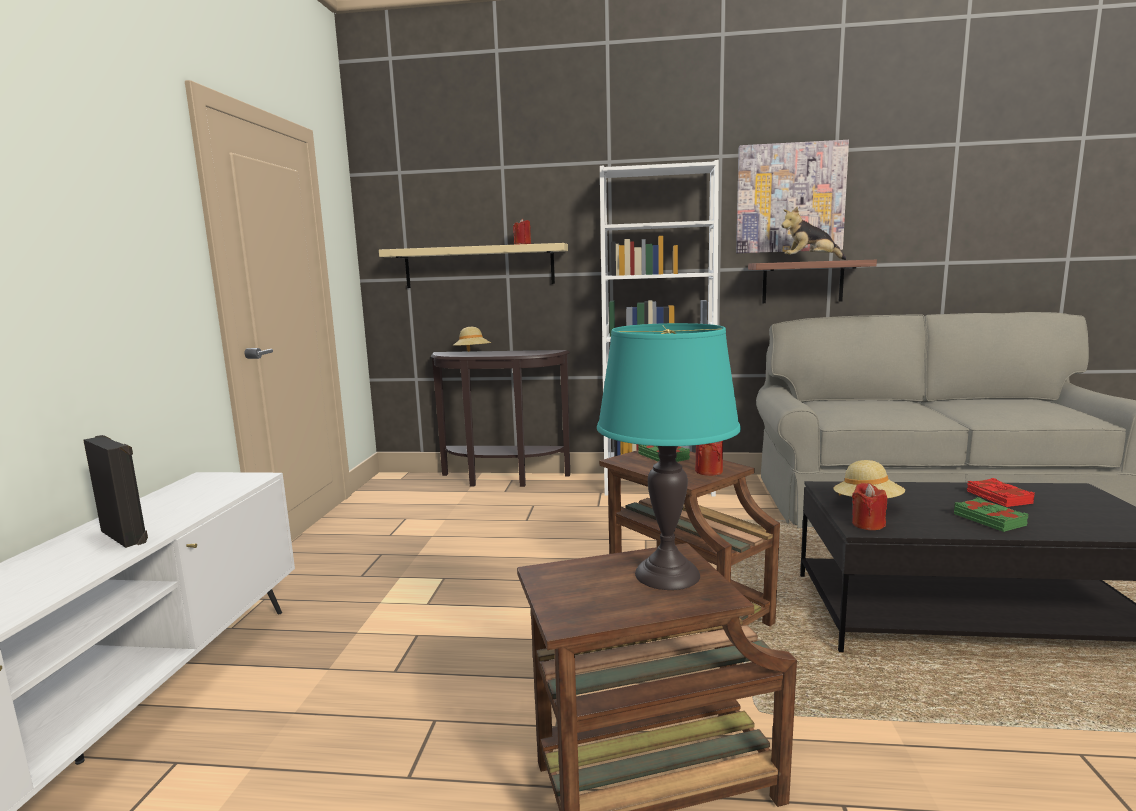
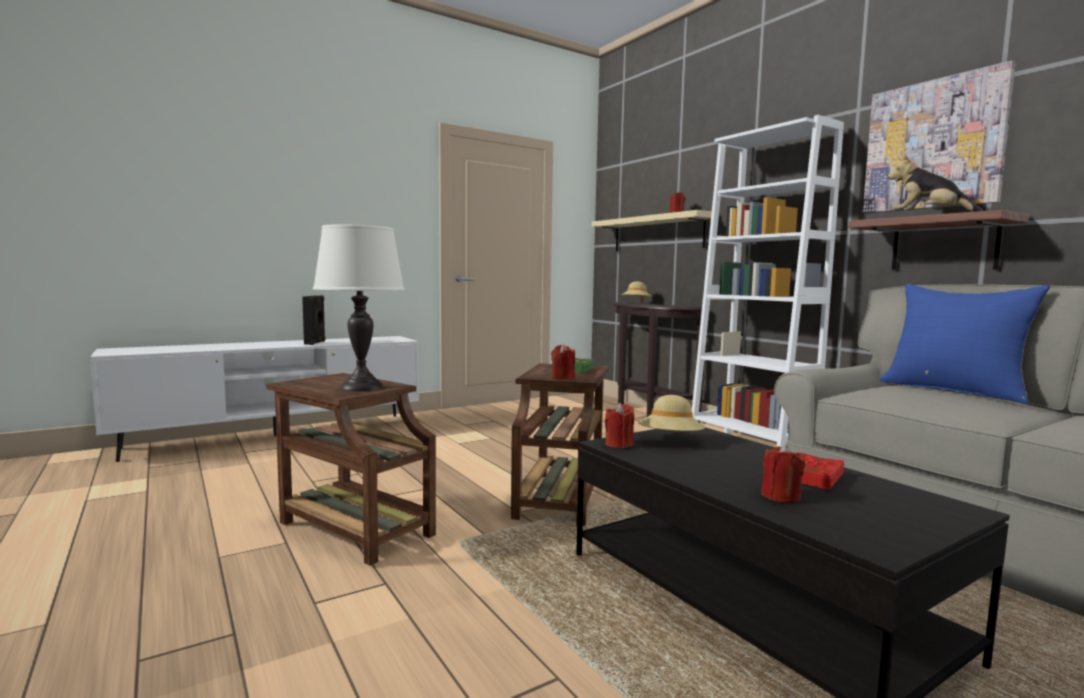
camera: 50 degrees right, 5 degrees down
(667, 574) = (362, 387): turquoise table lamp -> white table lamp
(861, 399) = (954, 391): none -> blue pillow
(989, 519) = (727, 476): green book -> none
(1048, 521) = (780, 496): none -> red candle

